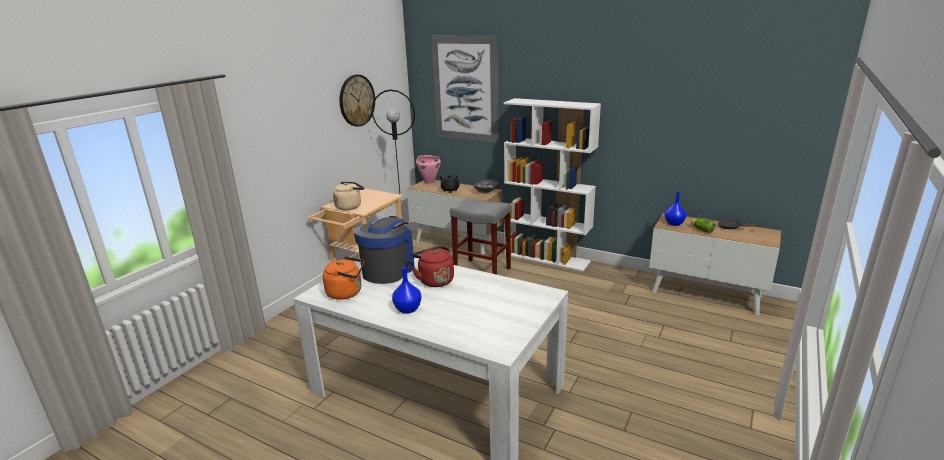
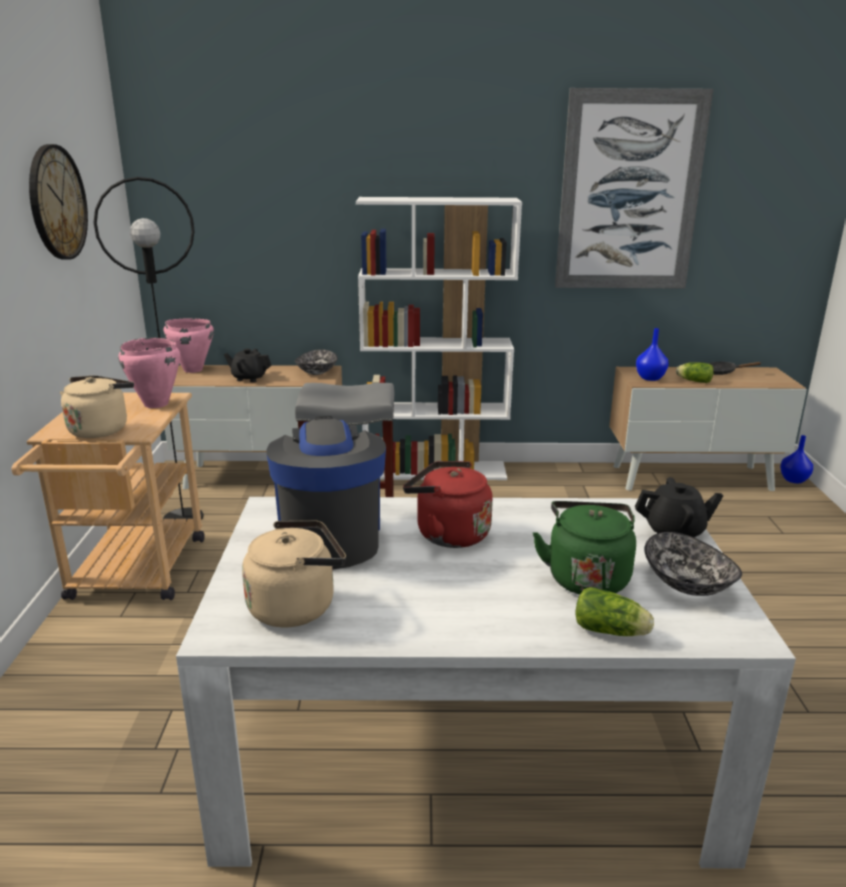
camera: 30 degrees left, 0 degrees up
(347, 293) = (297, 606): orange kettle -> beige kettle
(382, 198) = (156, 404): none -> pink cooking pot
(407, 310) = (472, 606): blue vase -> blue vase (794, 480)
(448, 334) = (612, 631): none -> lettuce
(465, 89) = (256, 185): picture -> picture (629, 192)
(468, 311) = (586, 577): none -> green kettle
(507, 326) = (686, 585): none -> bowl
(537, 304) = (674, 531): none -> black teapot

